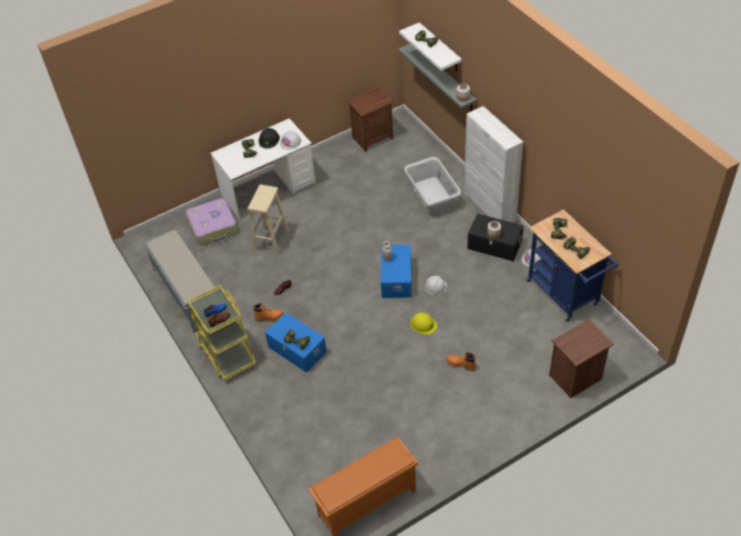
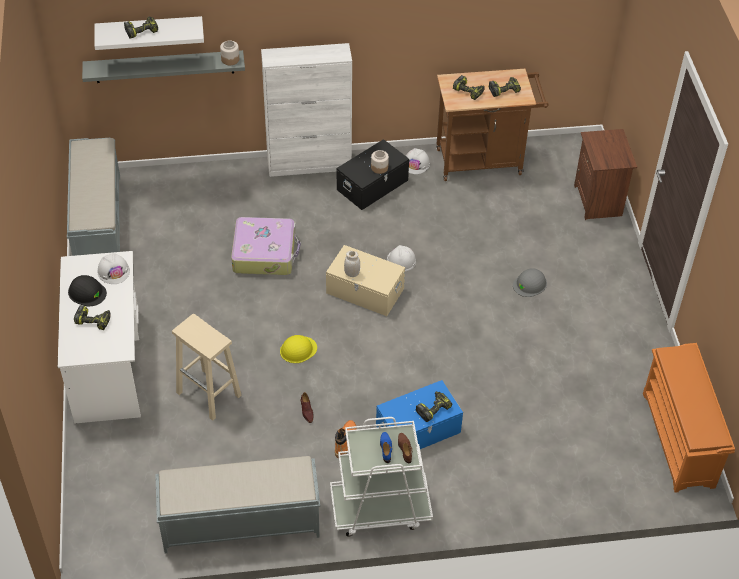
camera: 70 degrees left, 0 degrees up
(213, 227) = (132, 452): suitcase -> suitcase (265, 253)
(227, 353) = (380, 509): yellow cart -> white cart
(372, 137) = (98, 222): brown nightstand -> grey bench
(396, 279) = (365, 291): blue storage box -> beige storage box
(423, 324) = (452, 293): yellow hard hat -> yellow hard hat (298, 349)
(432, 196) = (252, 206): grey laundry basket -> none
(461, 364) = (530, 284): orange boot -> grey hard hat
(565, 295) = (484, 161): blue cart -> brown cart

